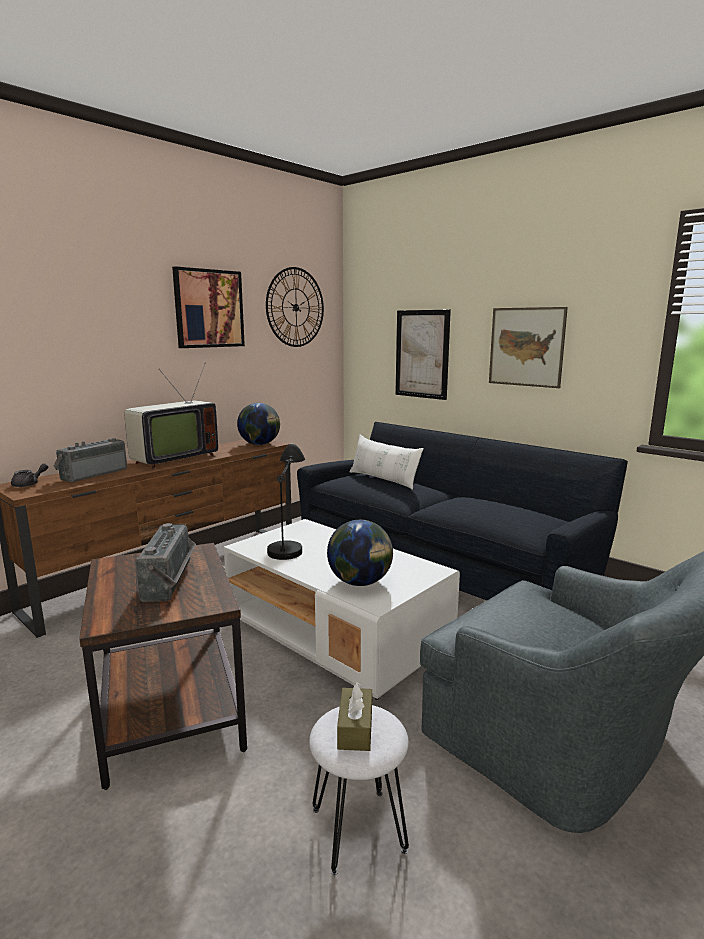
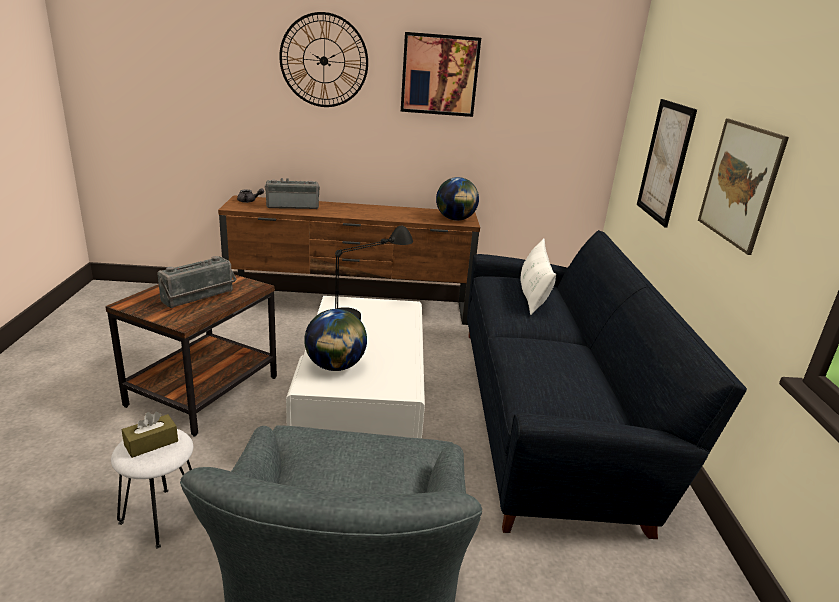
camera: 45 degrees right, 10 degrees up
(172, 459) = (363, 210): television -> none
(295, 307) = (554, 80): wall clock -> wall clock (324, 61)

